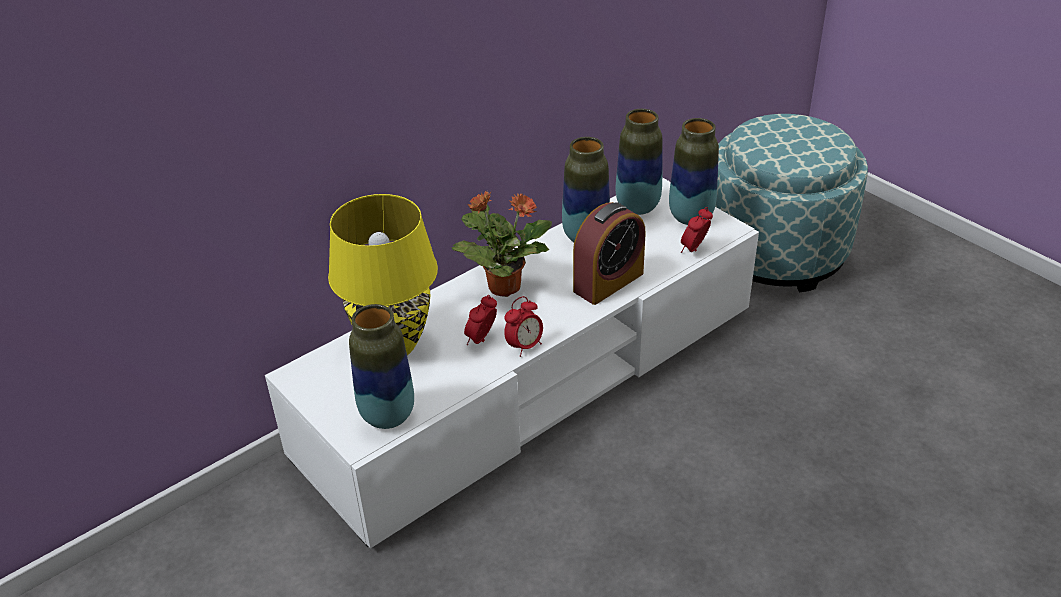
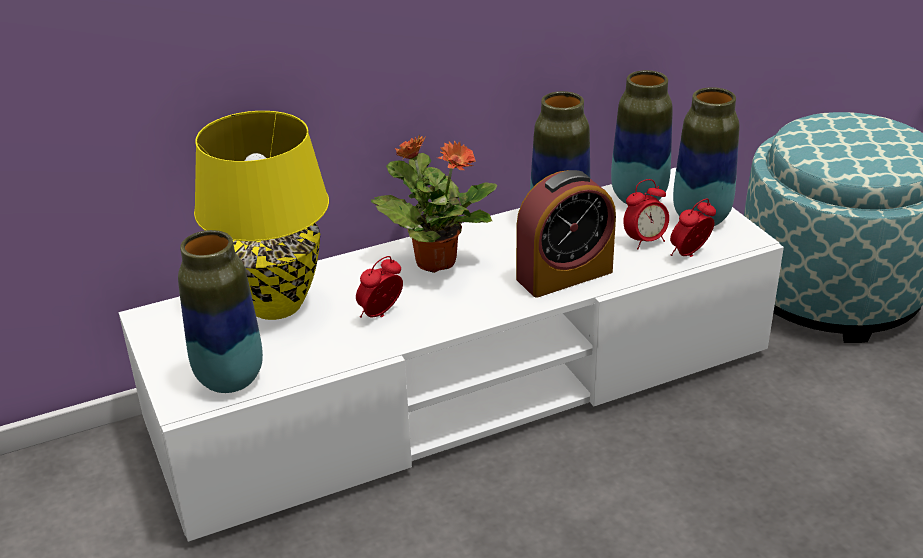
camera: 15 degrees right, 5 degrees down
(524, 346) = (428, 330): alarm clock -> alarm clock (645, 241)

